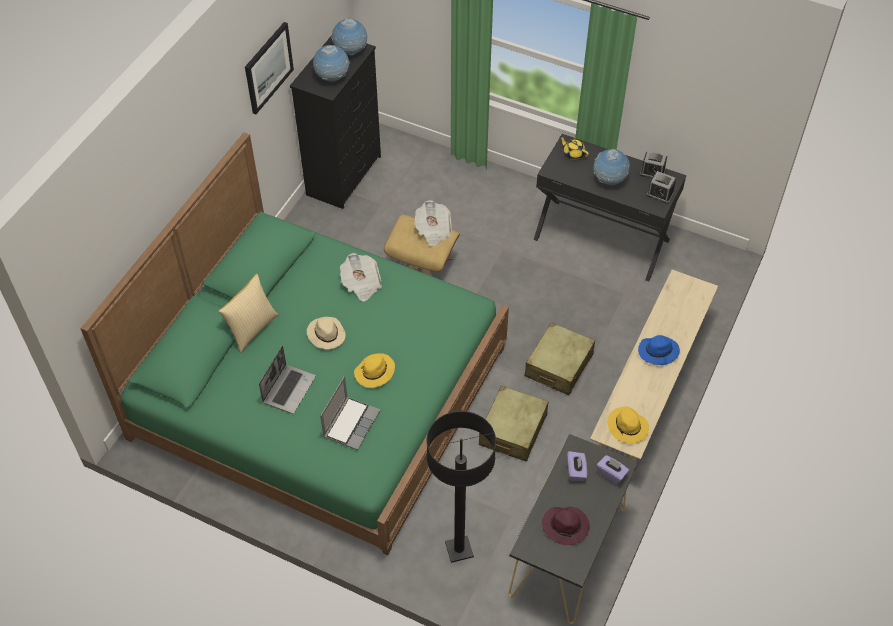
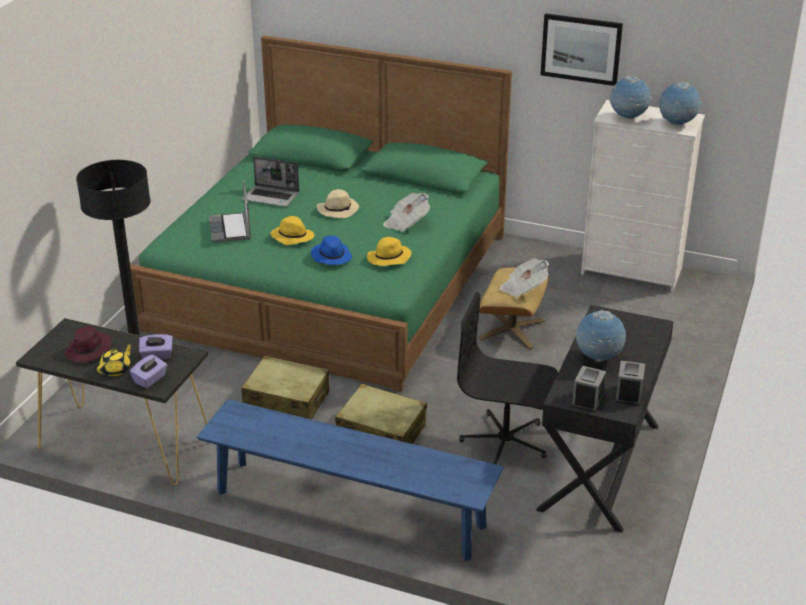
camera: 85 degrees right, 20 degrees down
(252, 329) = (342, 175): pillow -> none
(345, 175) = (632, 271): black dresser -> white dresser
(351, 423) = (231, 229): laptop -> laptop turned 60 degrees clockwise
(572, 289) = (505, 441): none -> black office chair
(573, 153) = (638, 330): yellow teapot -> yellow teapot (116, 369)
(628, 427) = (241, 426): yellow hat -> yellow hat (388, 258)
(649, 391) = (349, 509): beige bench -> blue bench
(657, 352) = (357, 451): blue hat -> blue hat (331, 256)

